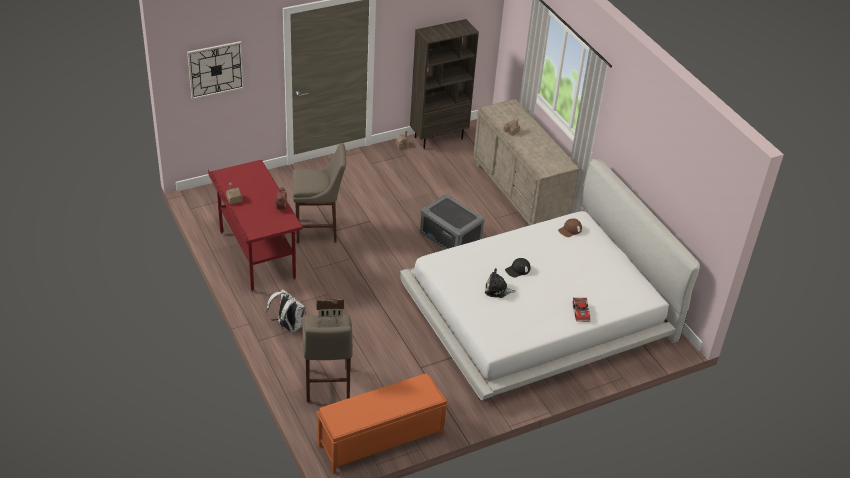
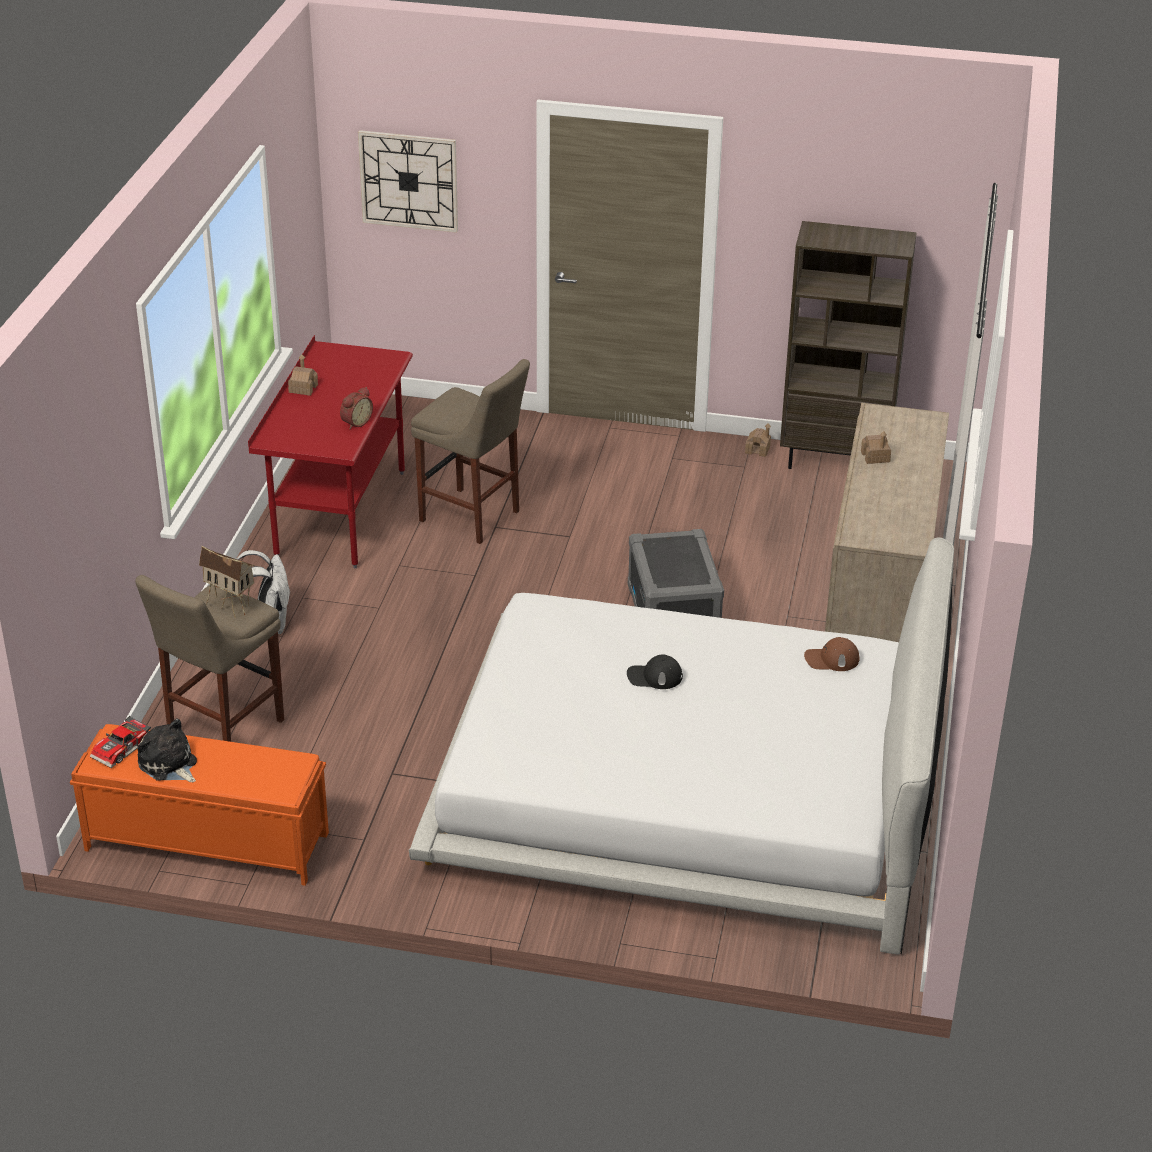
camera: 40 degrees right, 5 degrees down
(497, 290) = (583, 691): plush toy -> plush toy (169, 765)
(581, 312) = (687, 790): toy car -> toy car (122, 749)

